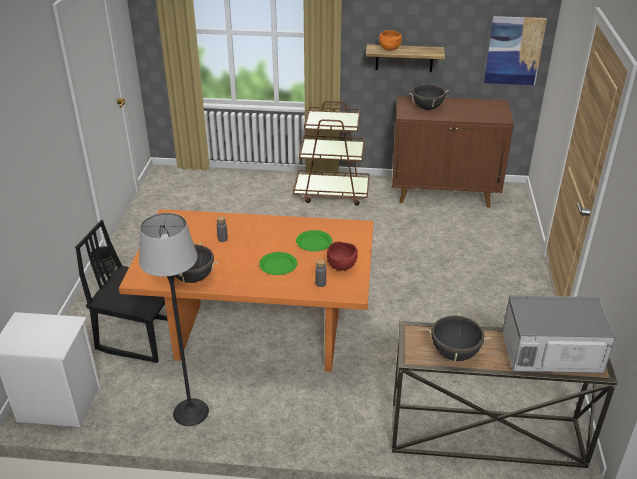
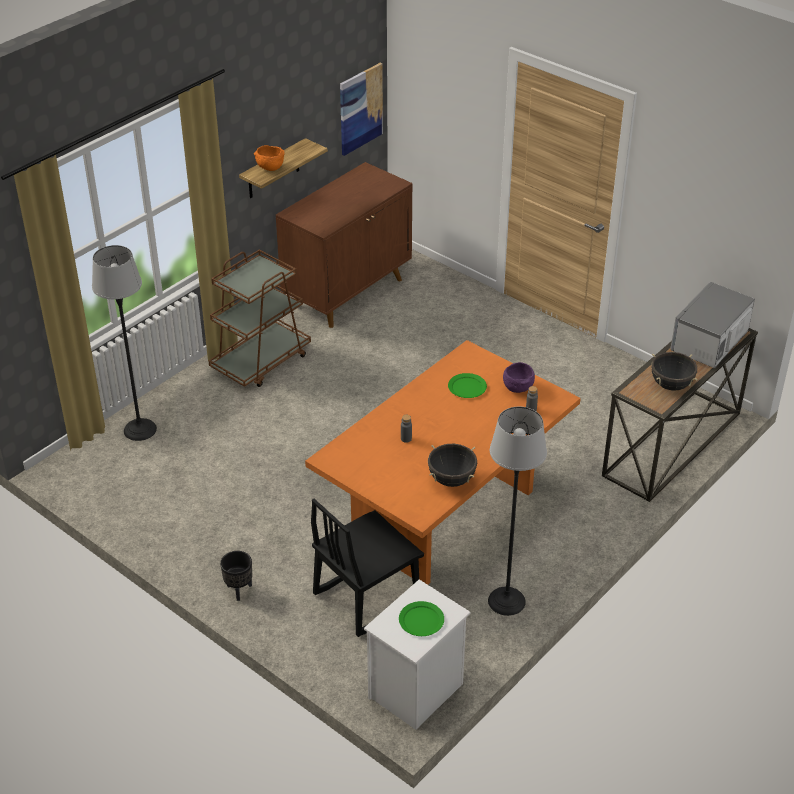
camera: 55 degrees left, 5 degrees up
(221, 181) = (140, 430): none -> floor lamp
(278, 265) = (481, 422): green plate -> green plate (421, 620)
(342, 266) = (517, 387): red bowl -> purple bowl
(427, 108) = (325, 211): black cooking pot -> none

